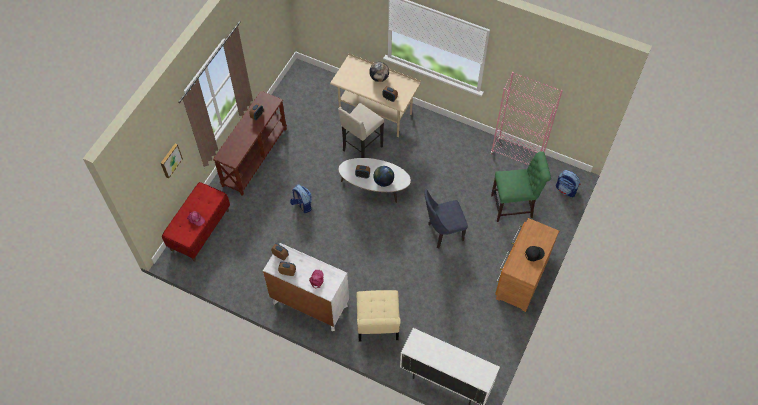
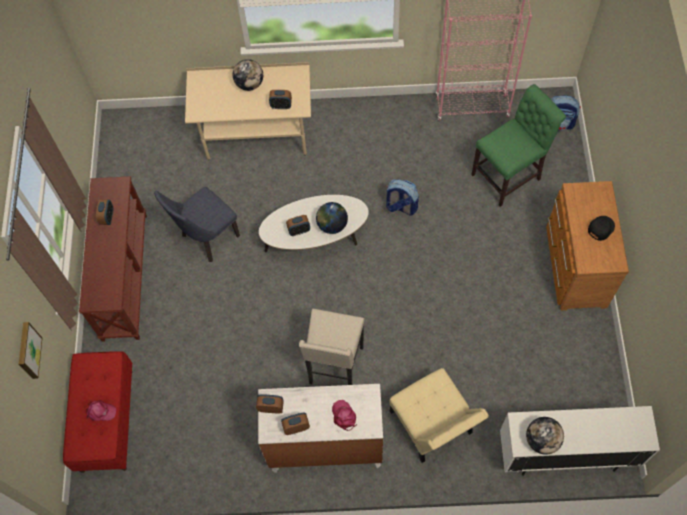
camera: 25 degrees left, 5 degrees up
(302, 205) = (231, 311): backpack -> backpack (401, 206)
(361, 149) = (266, 193): beige stool -> beige stool (335, 366)
(423, 352) = (542, 440): none -> globe
(442, 233) = (440, 256): blue chair -> blue chair (207, 239)

